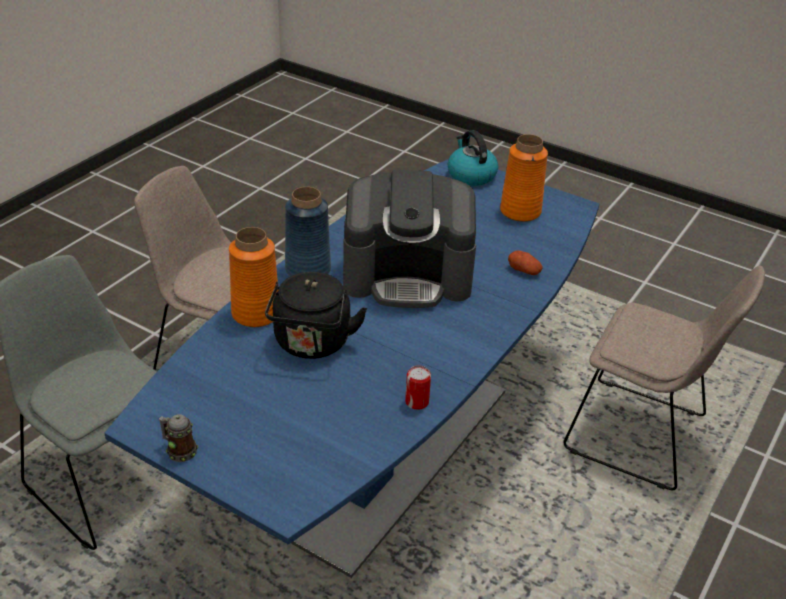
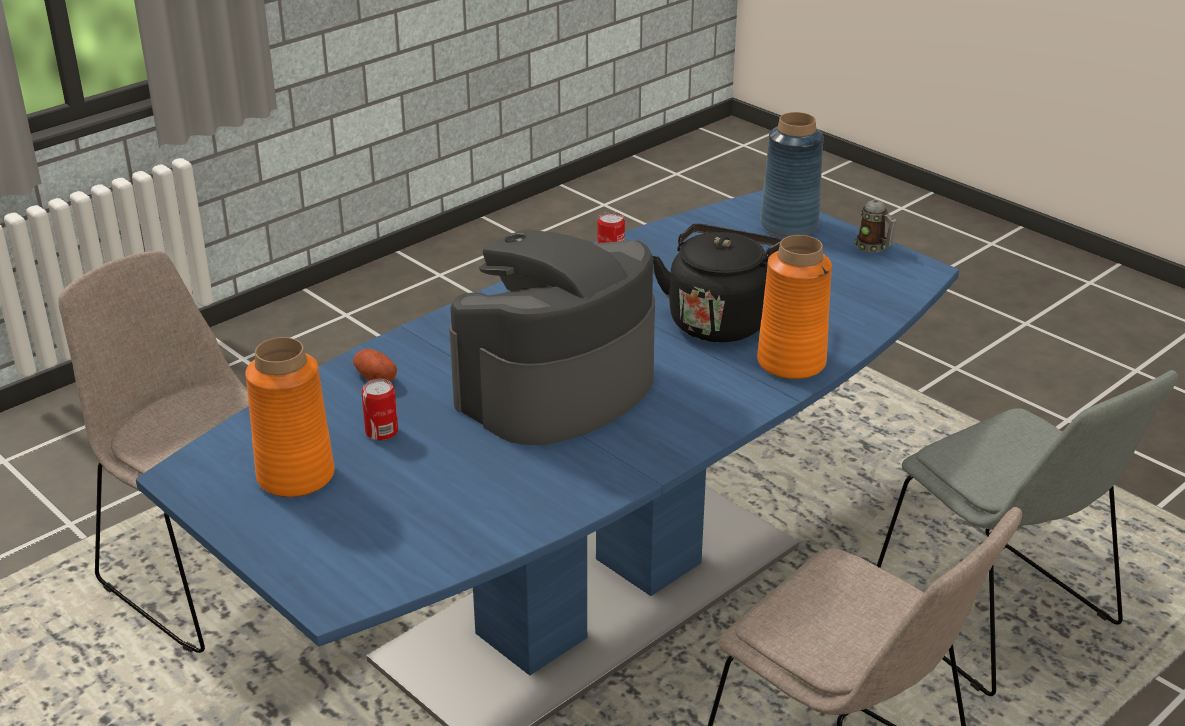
camera: 165 degrees left, 5 degrees down
(307, 269) = (708, 414): blue vase -> blue vase (789, 225)
(408, 276) = (555, 388): coffee machine -> coffee machine turned 60 degrees counterclockwise
(471, 175) = (326, 571): kettle -> none
(494, 238) = (381, 432): none -> can

